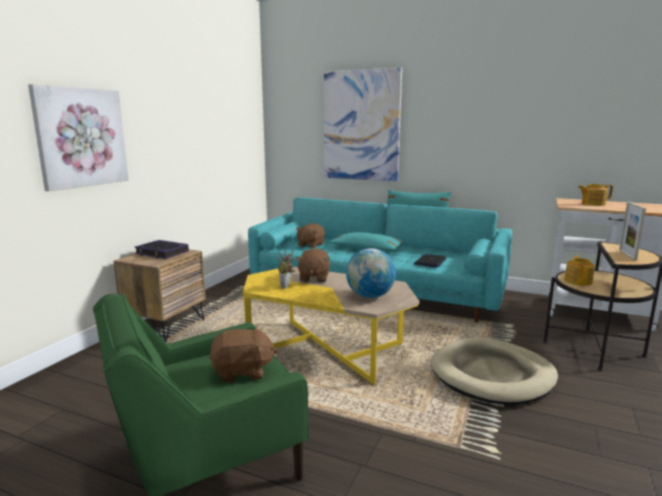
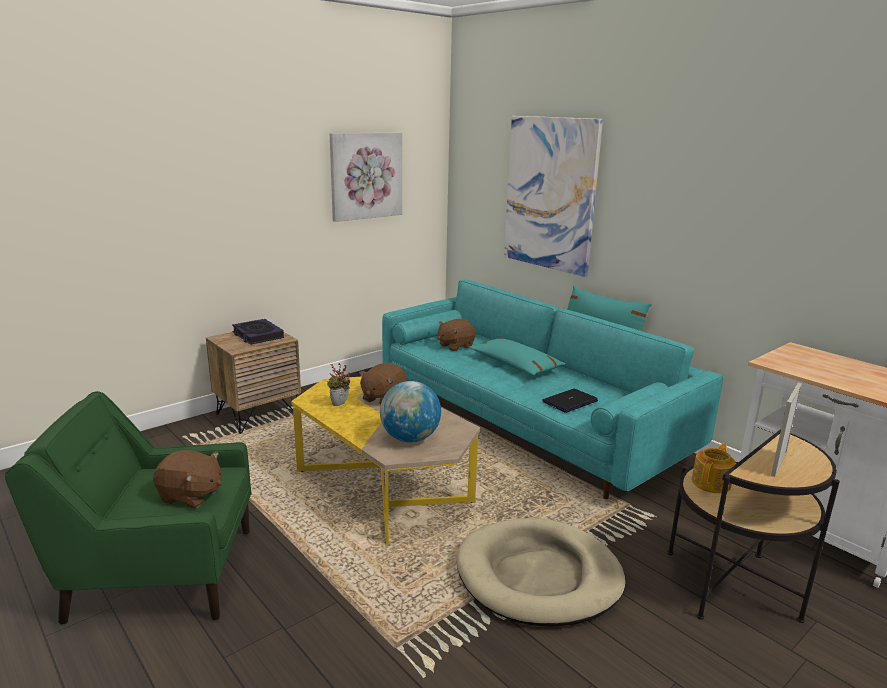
camera: 25 degrees right, 5 degrees up
(81, 137) = (174, 208): picture -> picture (366, 176)
(592, 204) = (822, 365): teapot -> none

